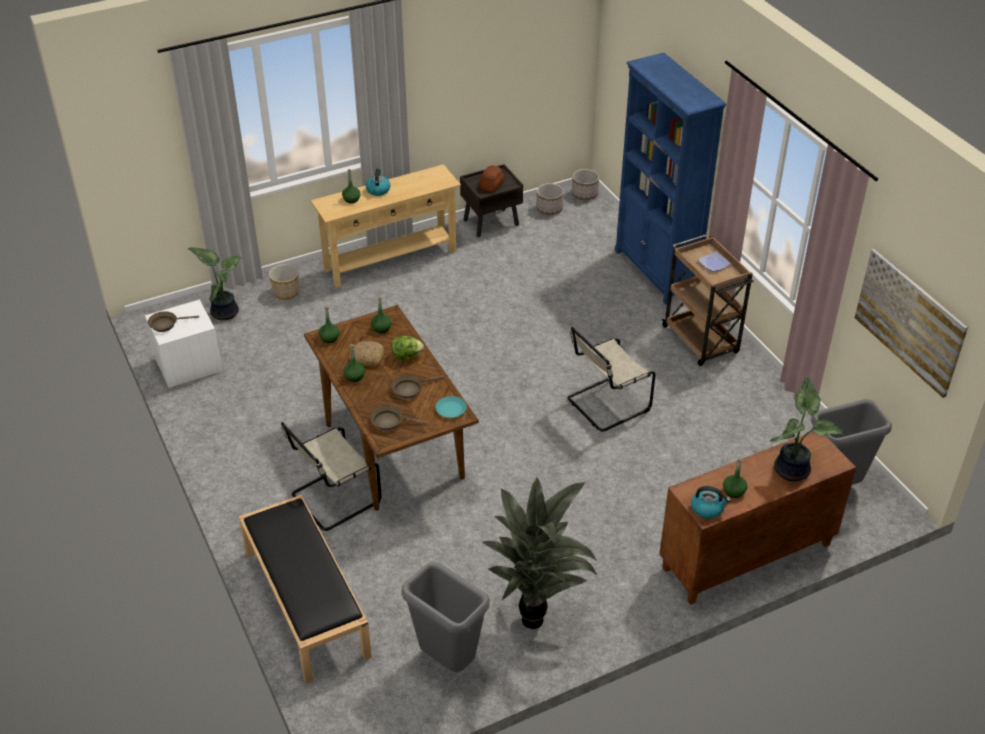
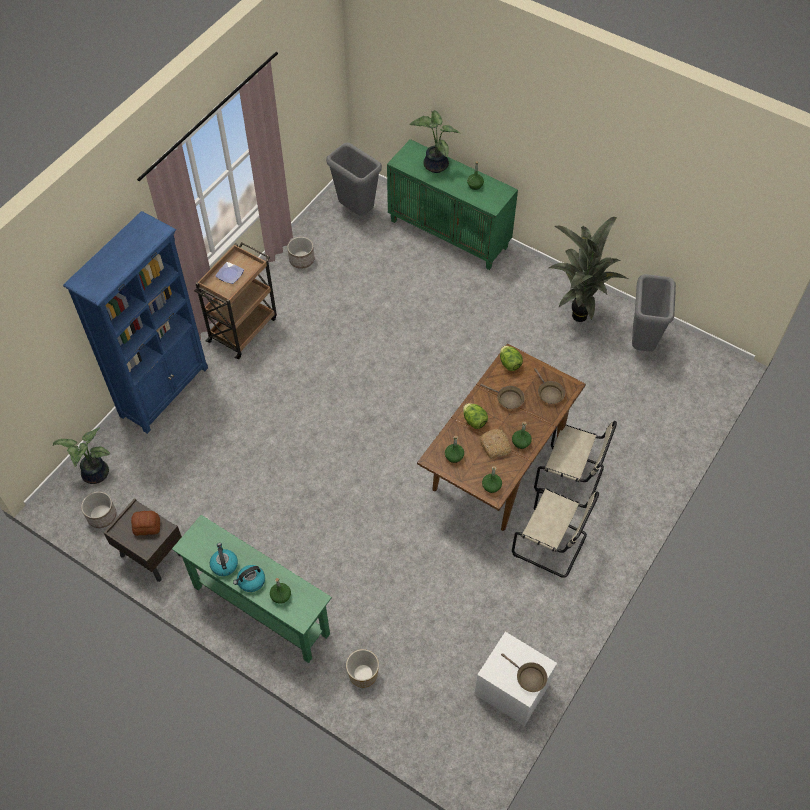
camera: 120 degrees left, 15 degrees up
(224, 312) = (424, 712): potted plant -> potted plant (94, 474)
(305, 602) = (665, 441): black bench -> none
(390, 260) = (260, 611): beige console table -> green console table
(450, 409) = (509, 363): turquoise plate -> lettuce
(584, 194) = (60, 497): planter -> planter (301, 260)
(605, 405) = (357, 358): beige chair -> beige chair (552, 545)
(707, 509) = (499, 192): kettle -> kettle (224, 564)
(746, 558) = (450, 234): brown cabinet -> green cabinet
(909, 321) = (308, 97): picture -> none

